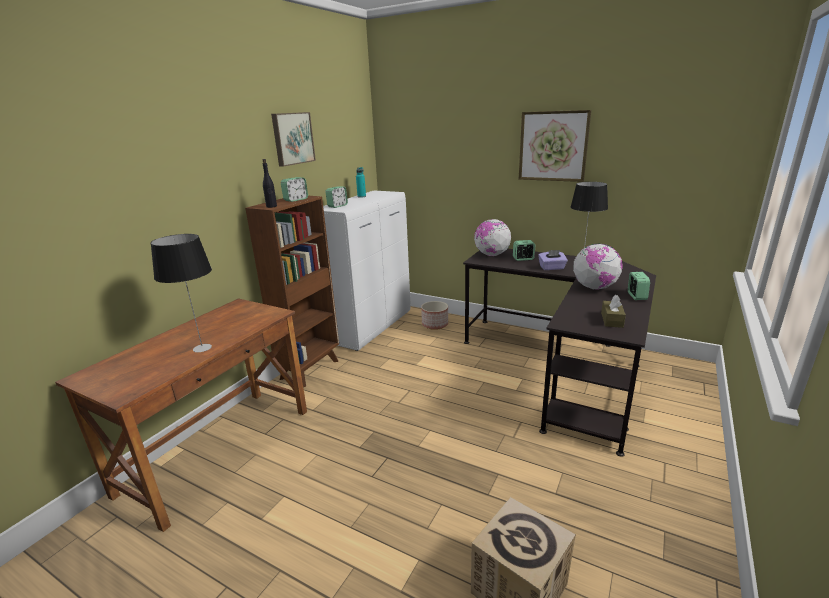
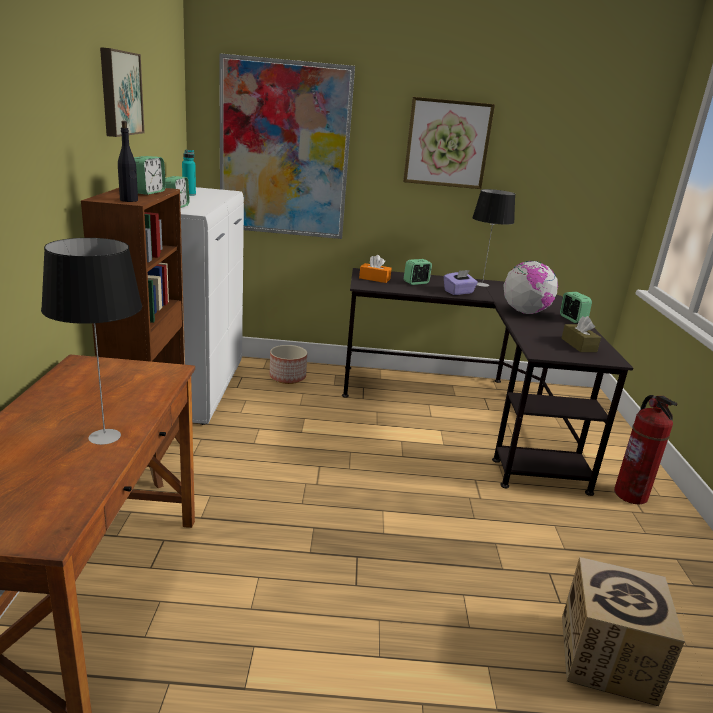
camera: 30 degrees left, 0 degrees up
(434, 161) = (284, 150): none -> picture
(491, 255) = (374, 279): globe -> orange tissue box
(663, 464) = (630, 495): none -> fire extinguisher

